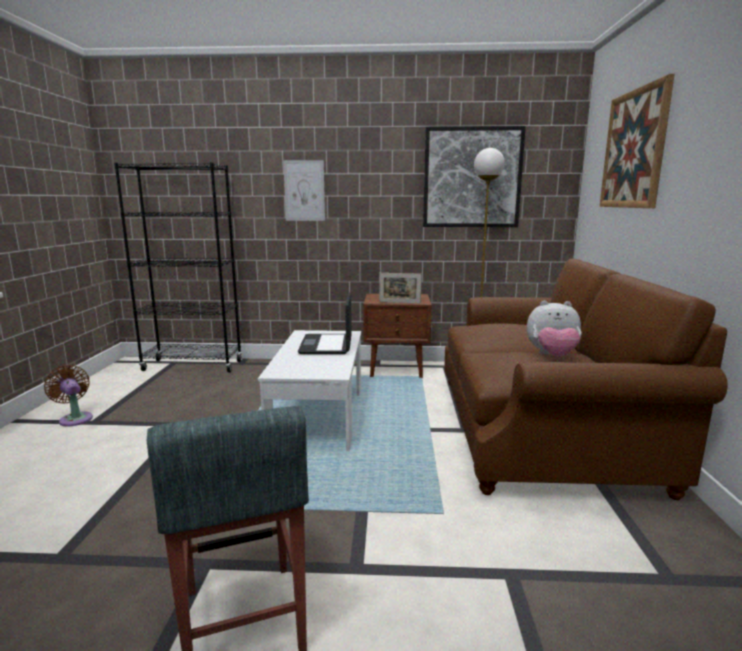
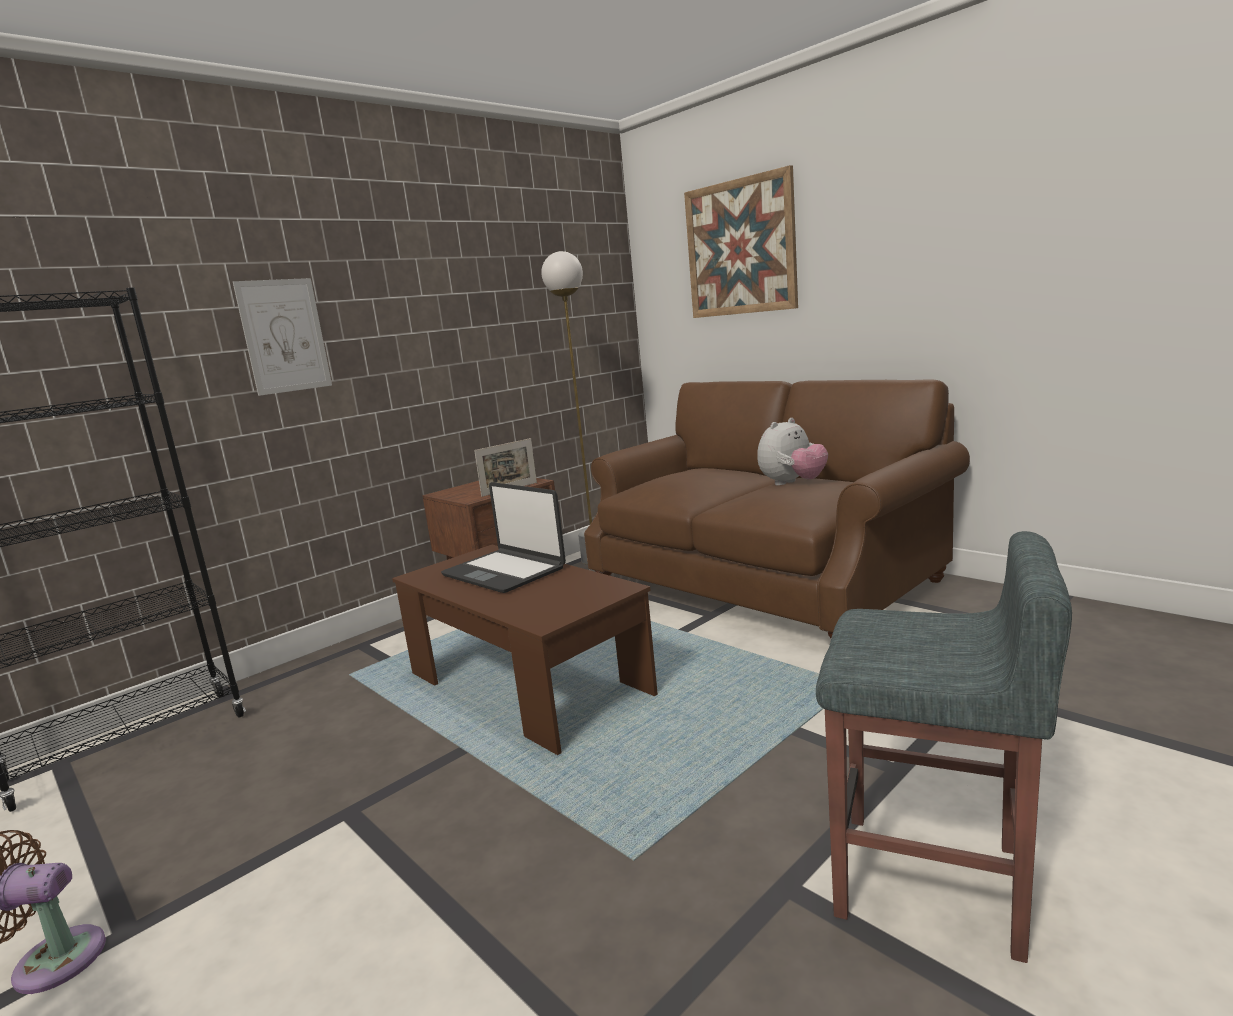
camera: 45 degrees left, 0 degrees up
(319, 414) = (527, 684): white coffee table -> brown coffee table
(472, 178) = (527, 296): picture -> none

